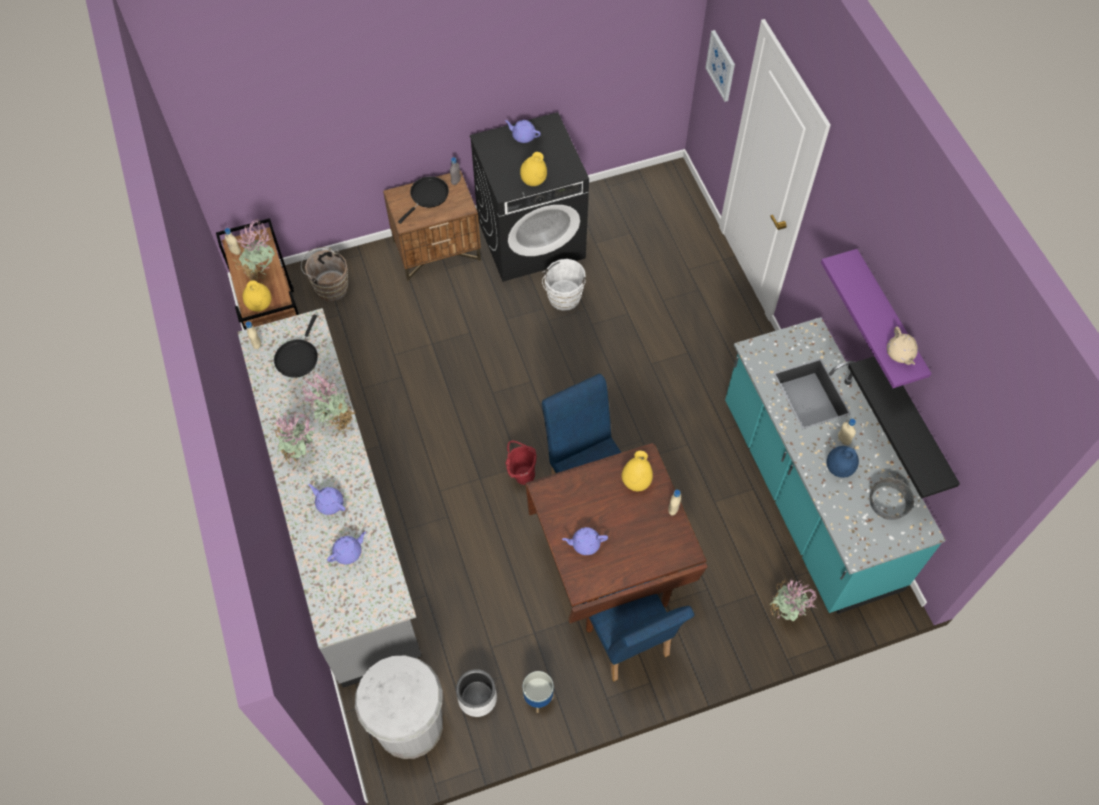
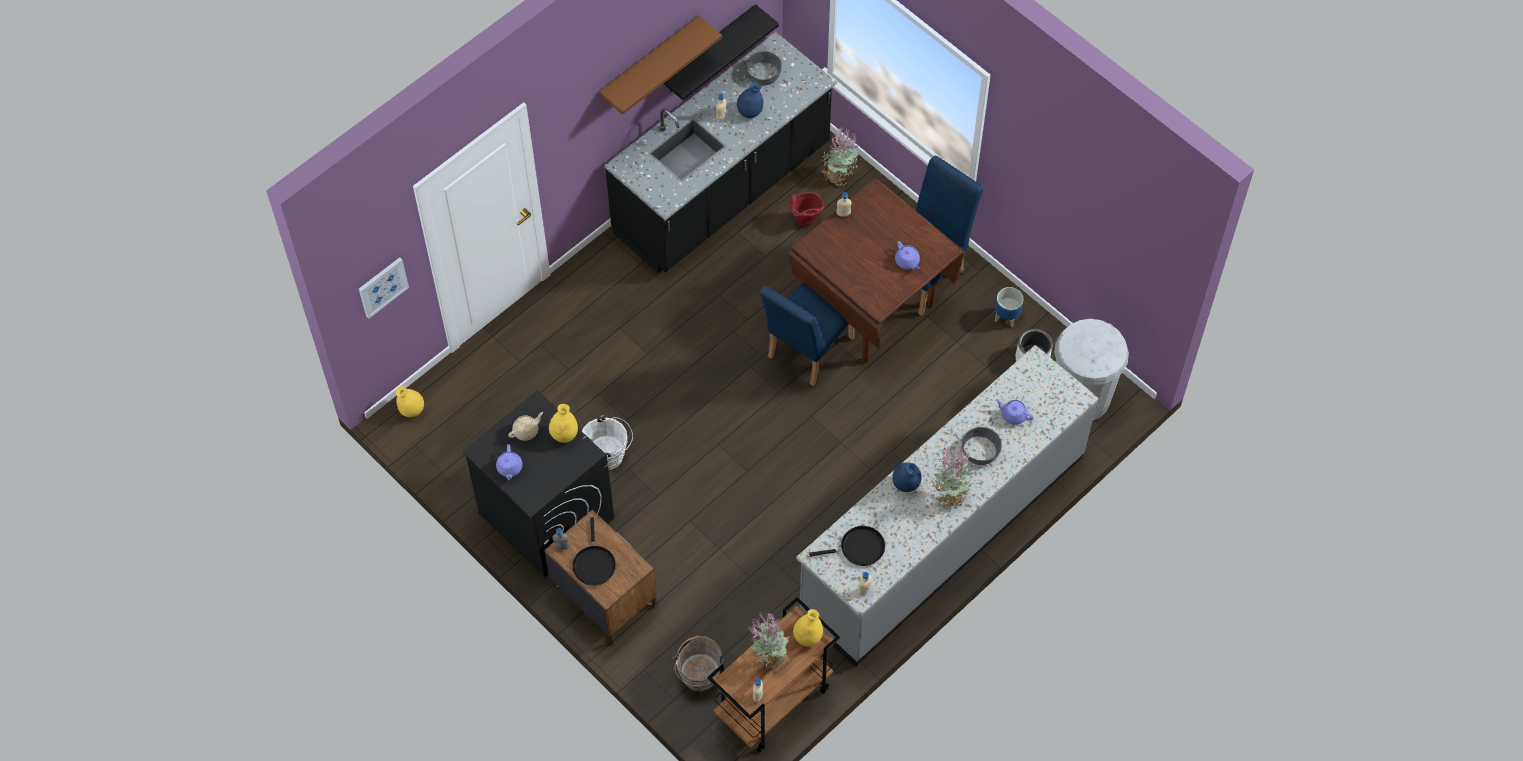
camera: 115 degrees left, 0 degrees up
(329, 503) = (980, 450): purple teapot -> grey bowl
(335, 422) = (906, 484): potted plant -> blue vase
(427, 196) = (594, 564): black frying pan -> black frying pan turned 105 degrees counterclockwise
(521, 474) = (819, 411): red bucket -> red bucket (805, 222)
(636, 482) = (833, 247): yellow vase -> yellow vase (412, 410)
(808, 496) = (723, 191): turquoise counter -> black counter
(888, 320) = (649, 63): purple shelf -> brown shelf
(900, 354) = (691, 37): beige teapot -> beige teapot (526, 431)

